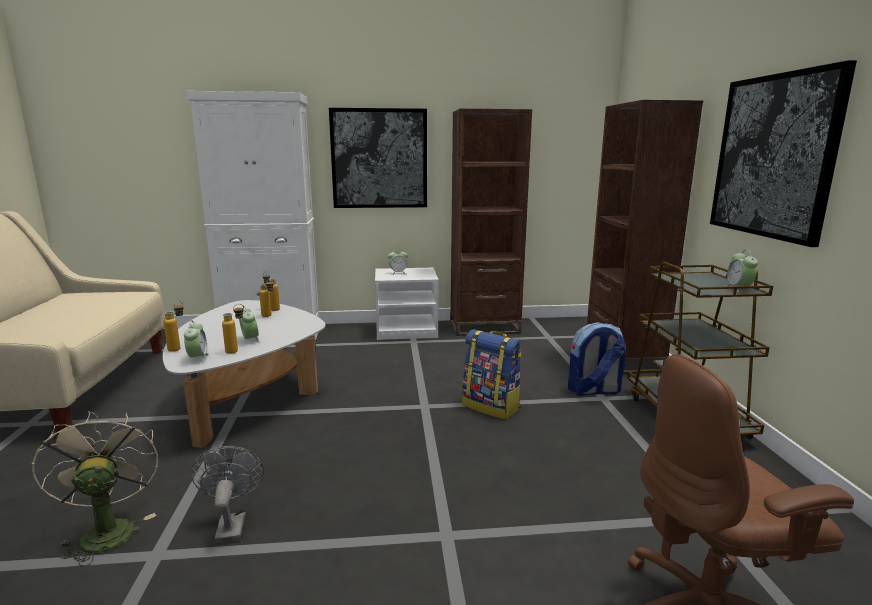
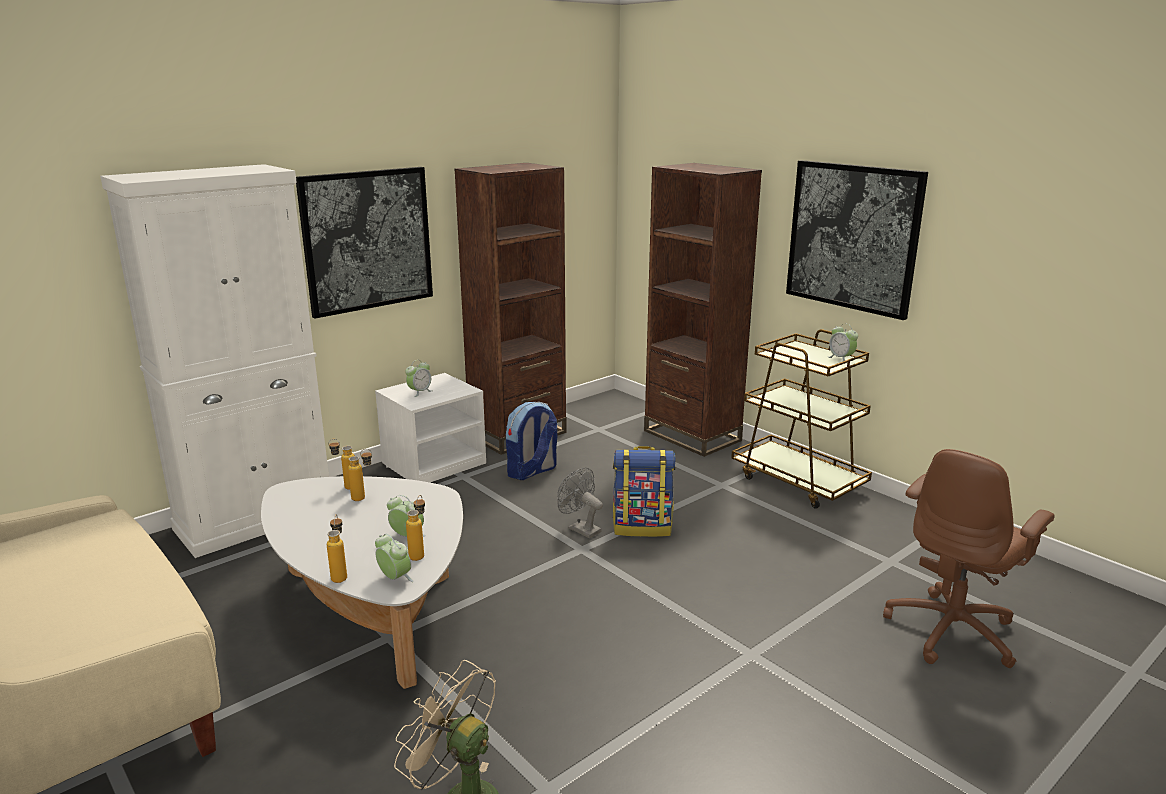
camera: 35 degrees left, 5 degrees up
(231, 524) = (572, 732): grey fan -> grey fan (580, 529)
(593, 391) = (707, 480): backpack -> backpack (532, 471)

